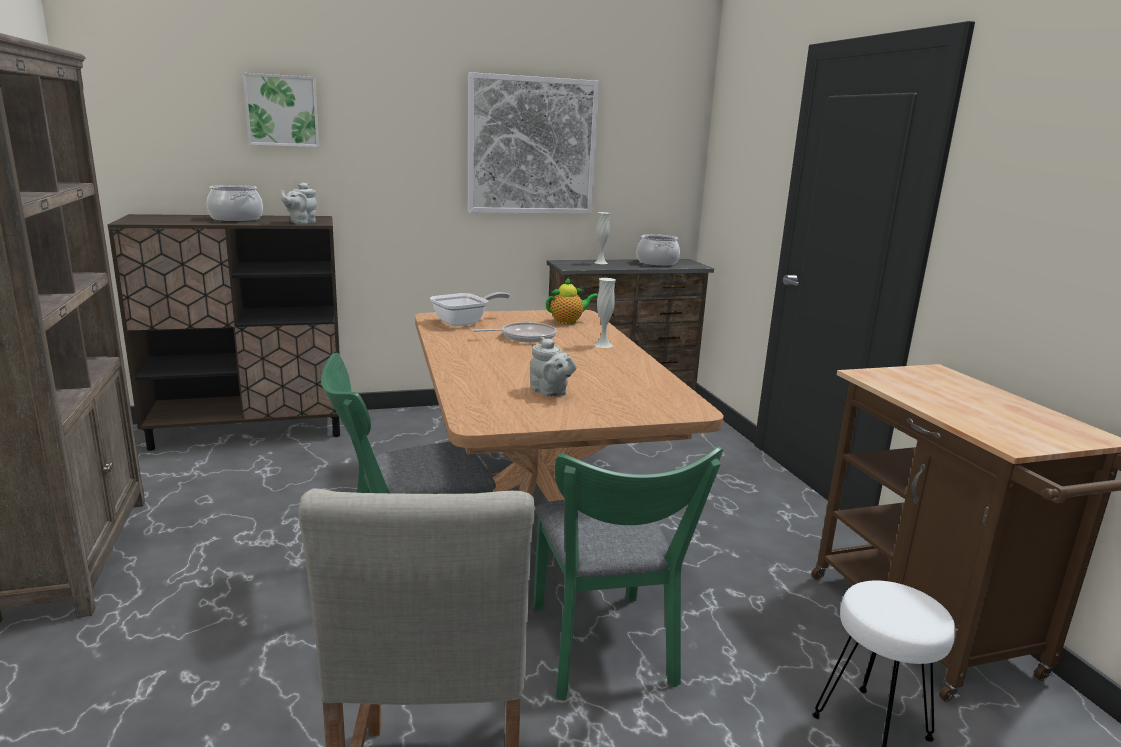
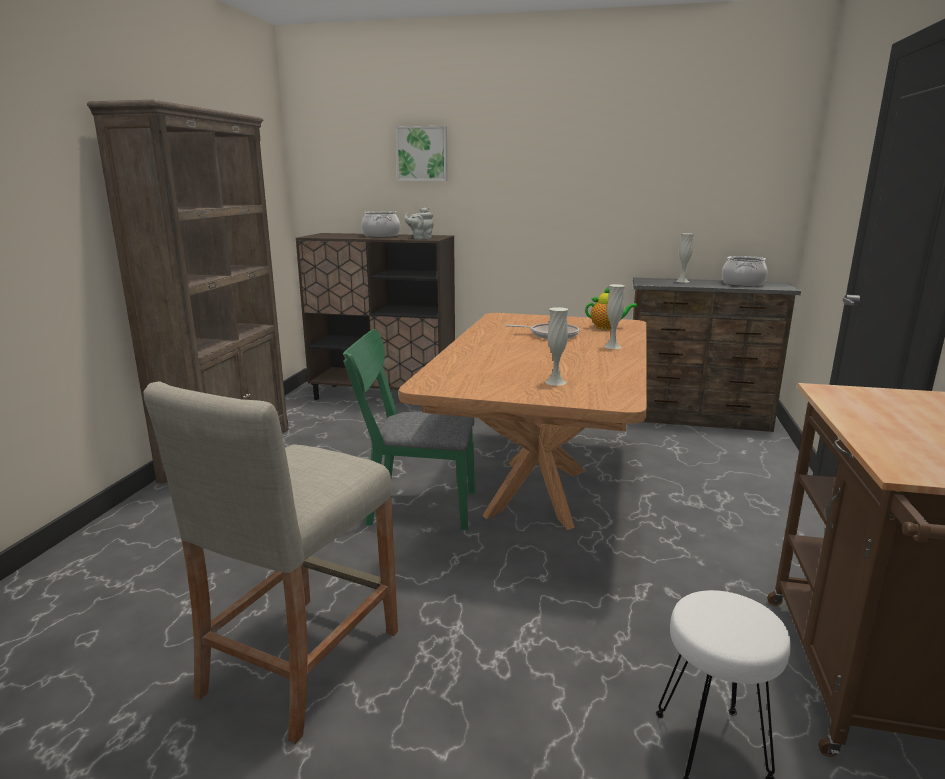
camera: 30 degrees right, 0 degrees up
(465, 322) = (517, 321): frying pan -> none
(532, 146) = (624, 174): picture -> none
(550, 392) = (512, 374): grey teapot -> none
(604, 652) = (508, 603): green chair -> none
(605, 396) = (555, 382): none -> white vase

